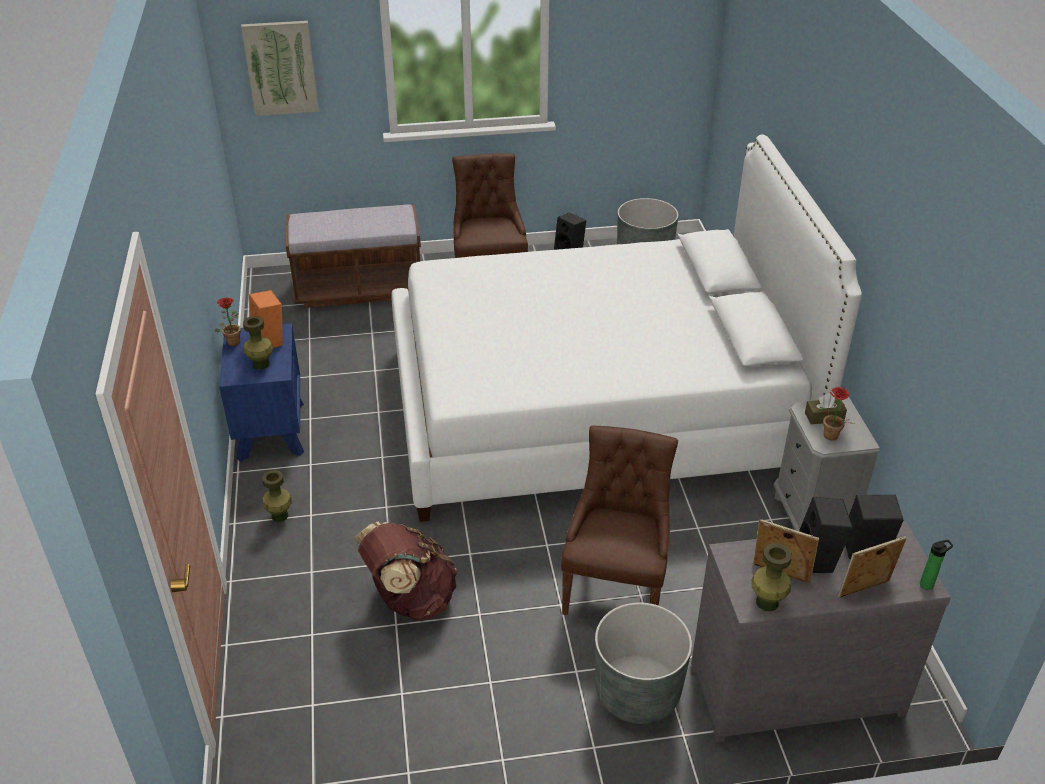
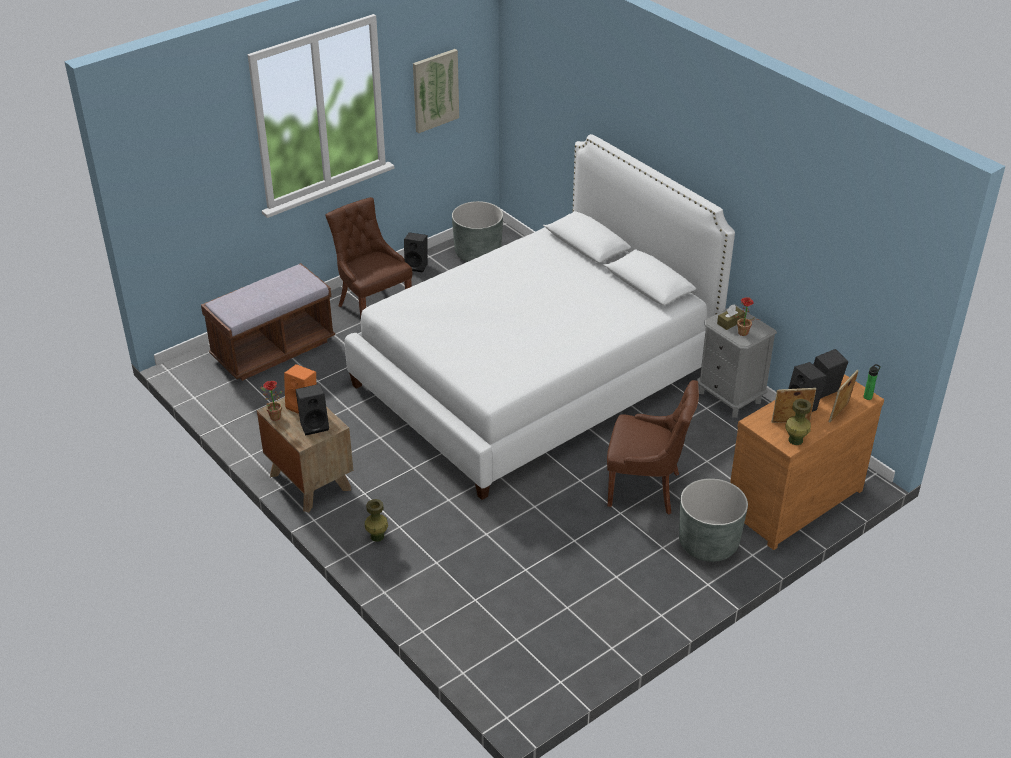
camera: 30 degrees left, 0 degrees up
(261, 364) = (315, 425): green vase -> black speaker
(271, 430) = (309, 481): blue nightstand -> brown nightstand
(281, 68) = (180, 179): picture -> picture (435, 90)
(410, 599) = (521, 550): brown backpack -> none
(615, 588) = (646, 489): brown chair -> brown chair turned 120 degrees clockwise
(792, 684) = (791, 500): grey dresser -> brown dresser

